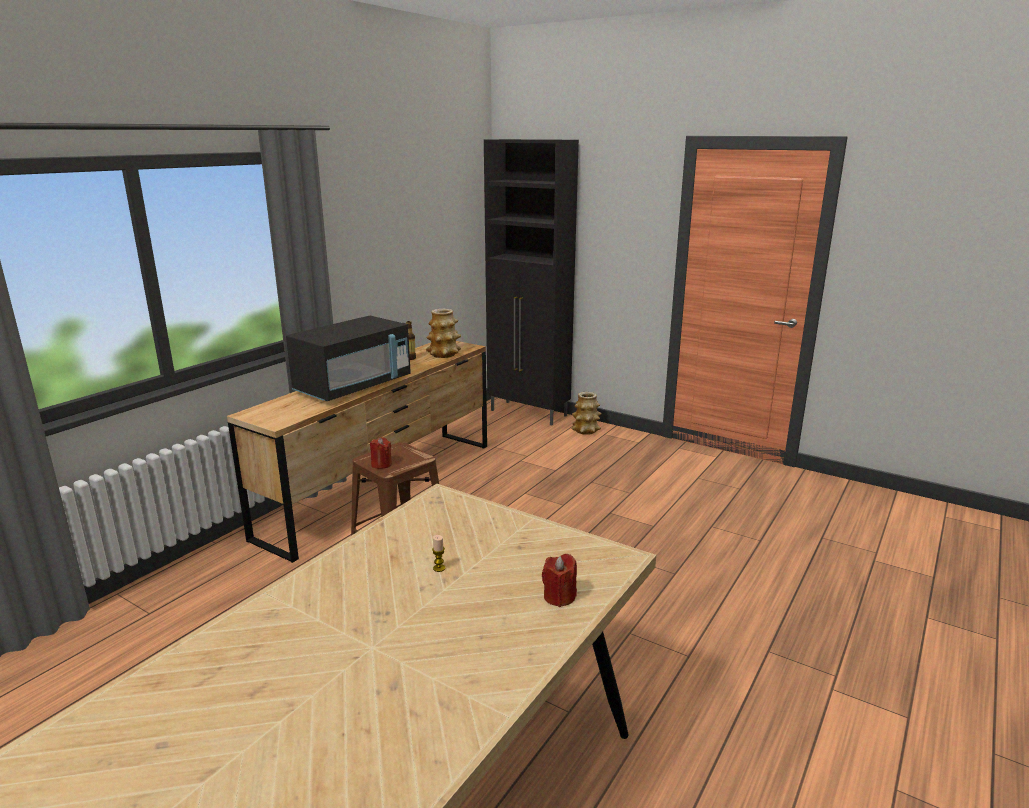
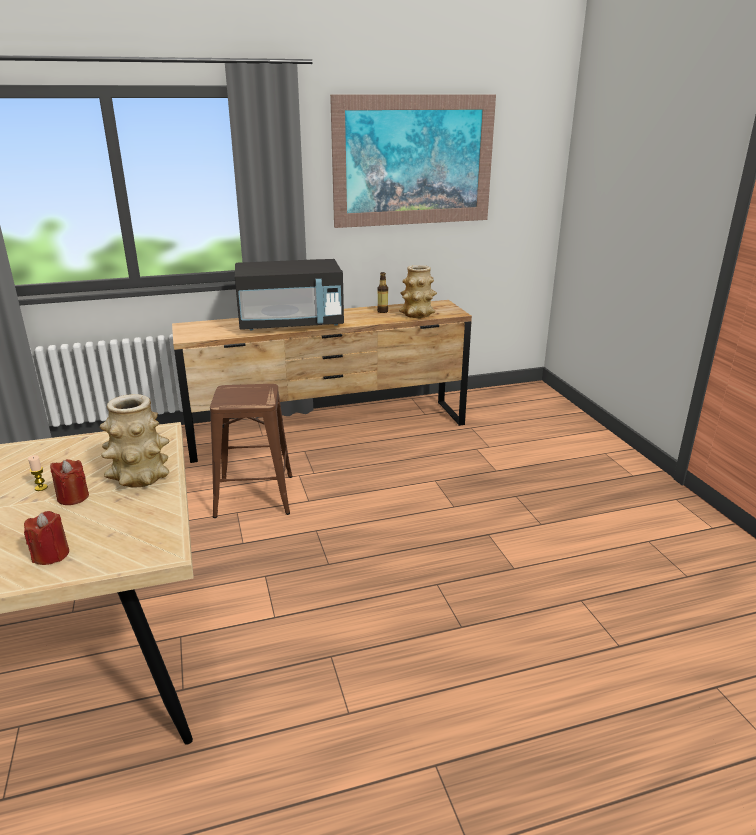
camera: 40 degrees right, 5 degrees up
(381, 464) = (228, 397): red candle -> red candle (73, 497)
(398, 216) = (413, 161): none -> picture
(529, 413) = (552, 406): black cabinet -> none
(586, 431) = (588, 443): vase -> vase (140, 477)

